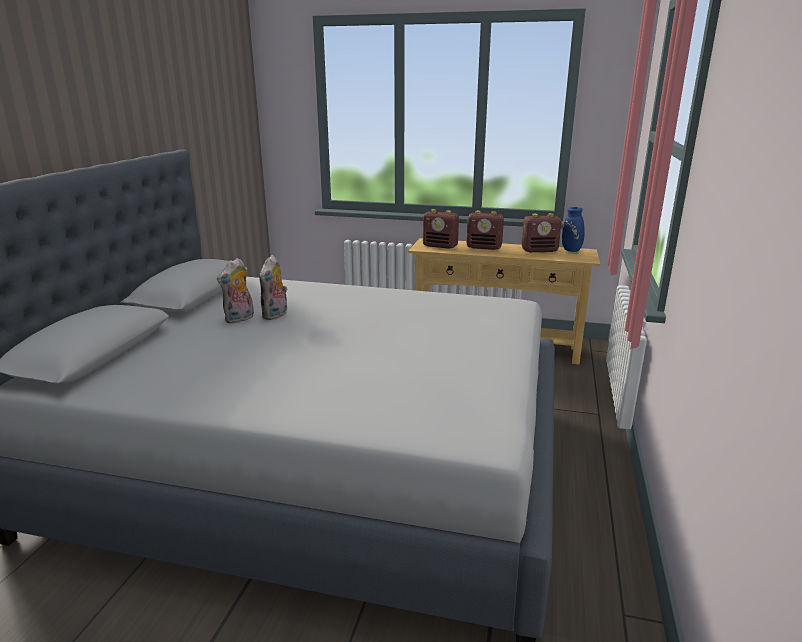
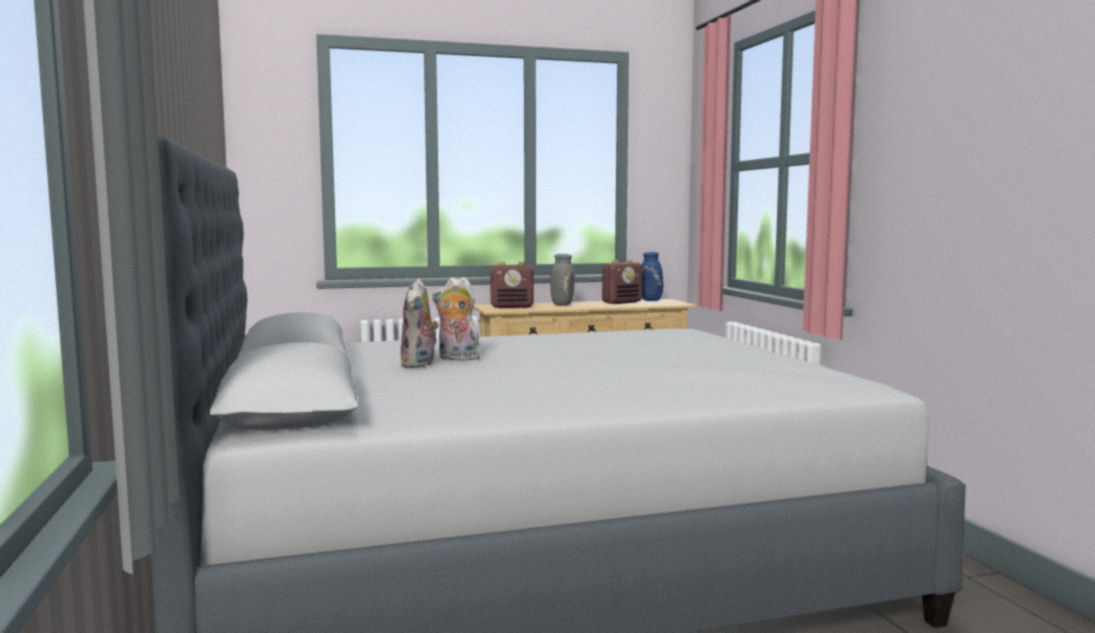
camera: 30 degrees left, 15 degrees down
(276, 315) = (456, 358): plush toy -> plush toy turned 120 degrees clockwise
(484, 247) = (562, 304): radio -> grey vase

